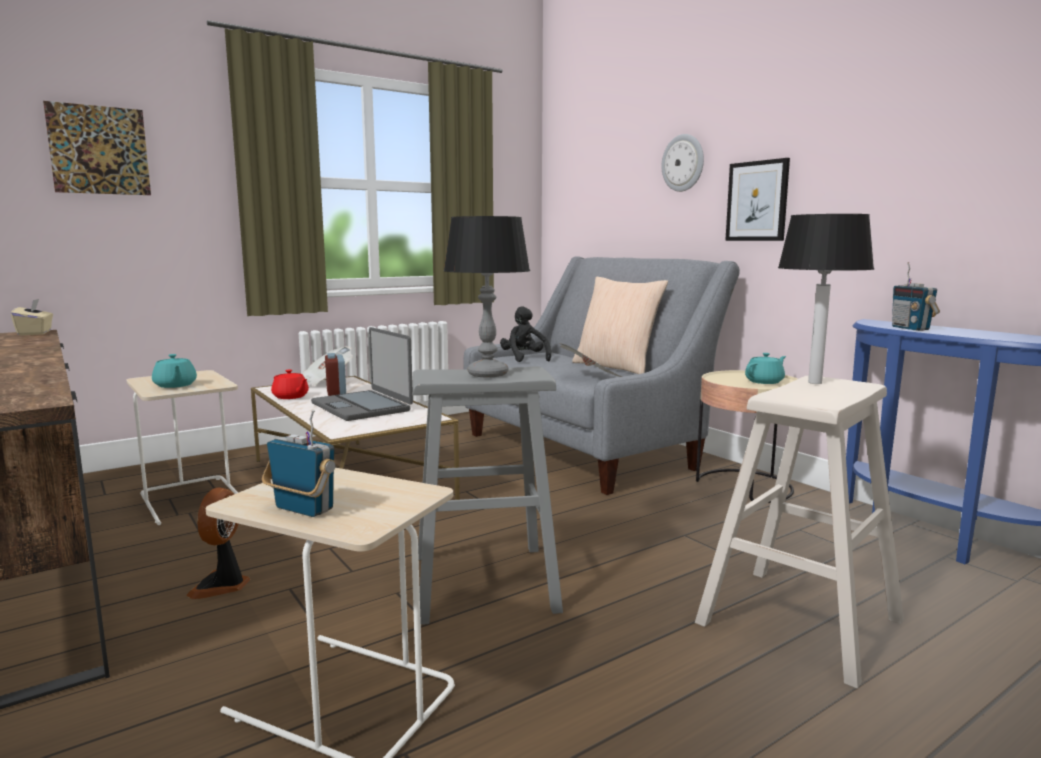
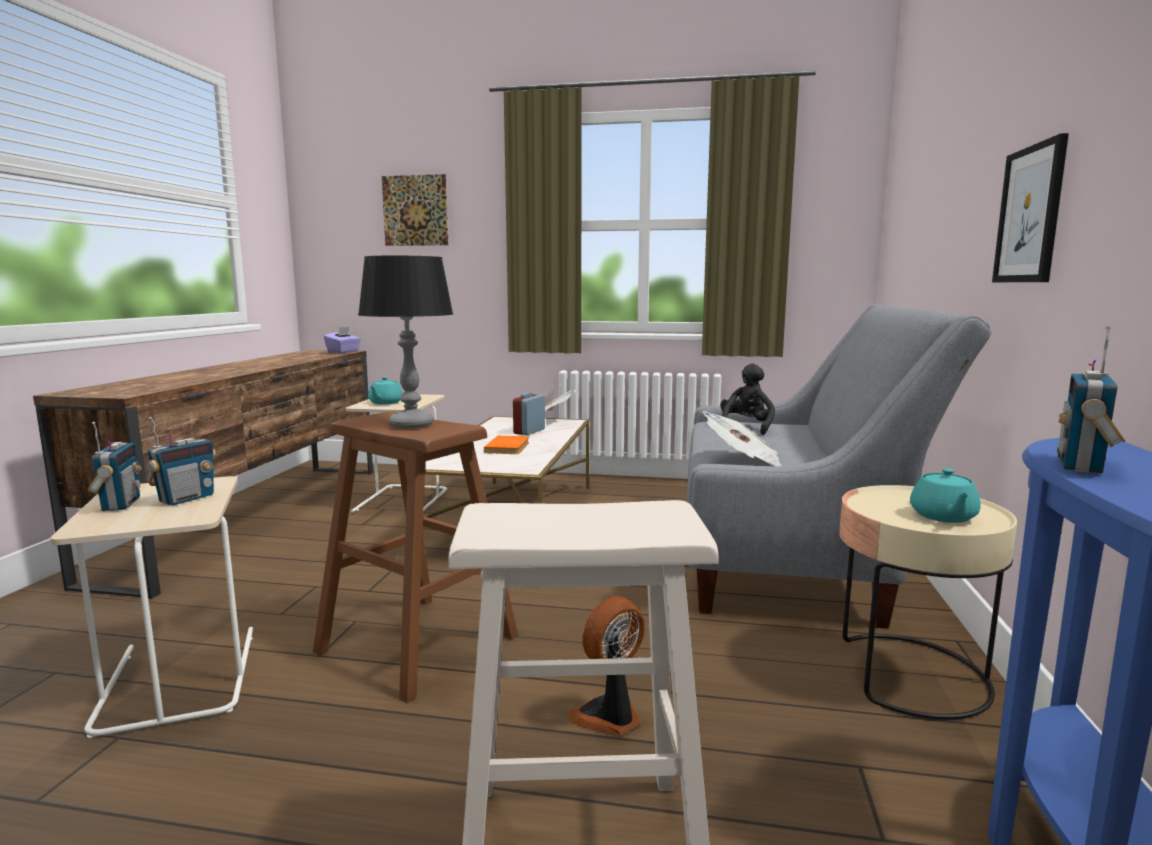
camera: 45 degrees right, 0 degrees up
(35, 333) = (343, 352): beige tissue box -> purple tissue box
(222, 585) = (295, 567): fan -> fan (610, 717)
(291, 397) = (490, 428): red teapot -> none
(350, 487) = (186, 499): none -> radio
(362, 407) = (509, 447): laptop -> orange book
(484, 582) = (418, 644): grey stool -> brown stool
(616, 367) = (821, 455): beige pillow -> none
(683, 163) = (974, 162): wall clock -> none
(765, 381) = (943, 516): turquoise teapot -> turquoise teapot turned 90 degrees clockwise
(814, 382) = (635, 510): table lamp -> none

